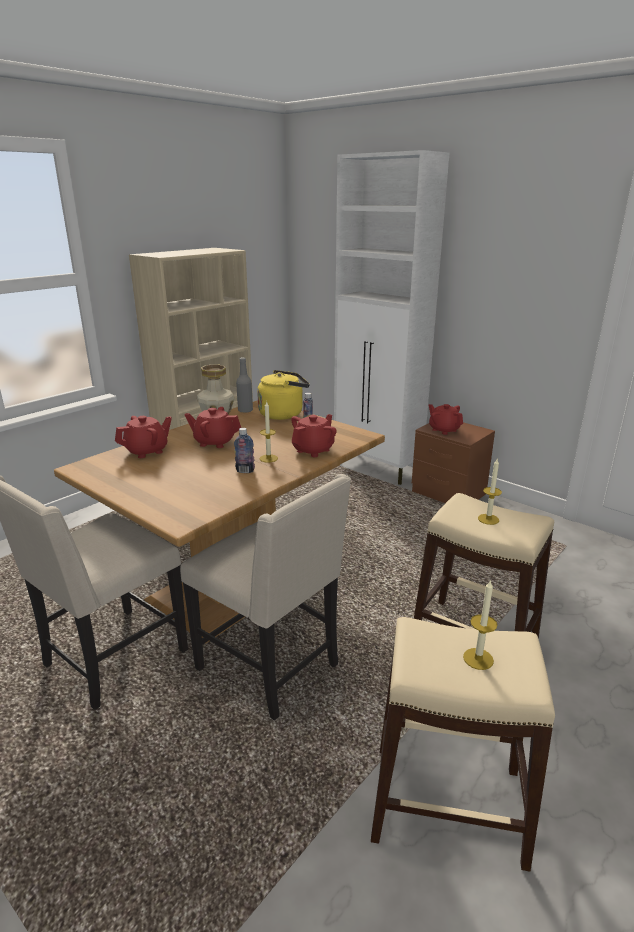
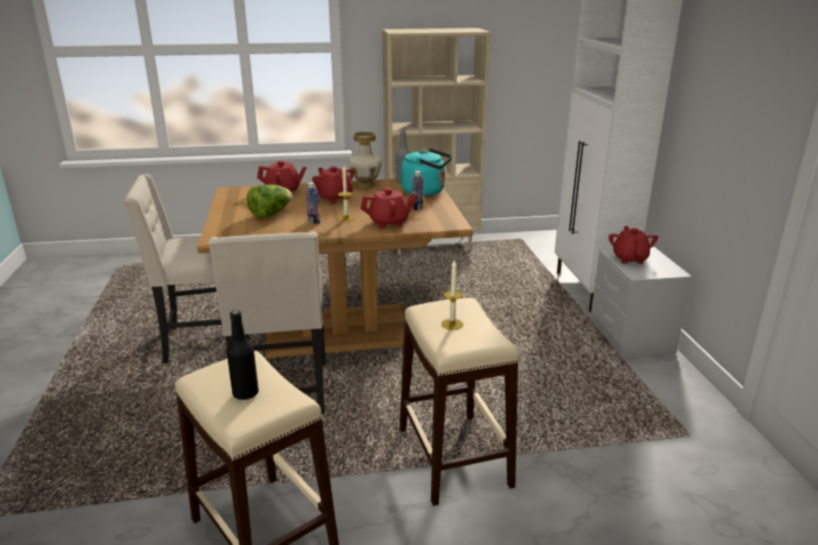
camera: 40 degrees right, 0 degrees up
(185, 478) = (270, 214): none -> lettuce
(283, 414) = (426, 192): yellow kettle -> turquoise kettle
(448, 493) = (631, 337): brown nightstand -> grey nightstand
(478, 659) = (245, 393): candle -> black bottle

